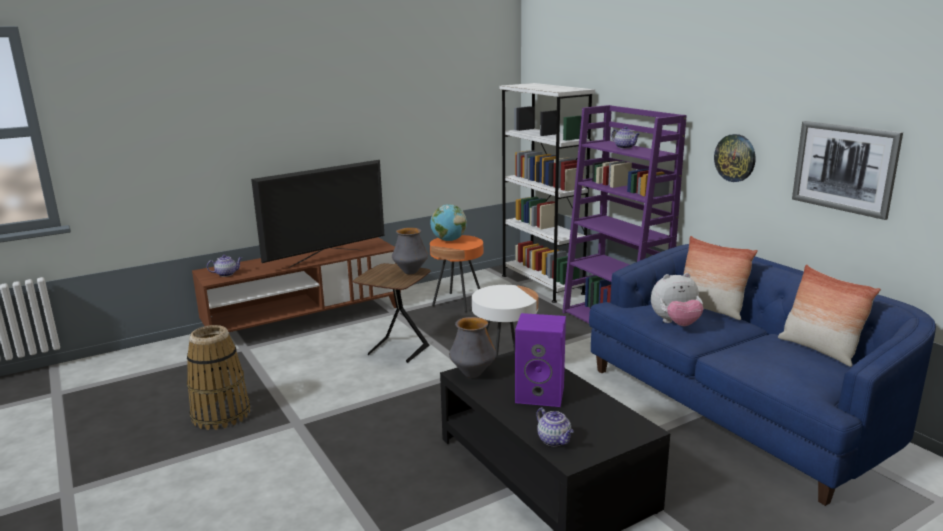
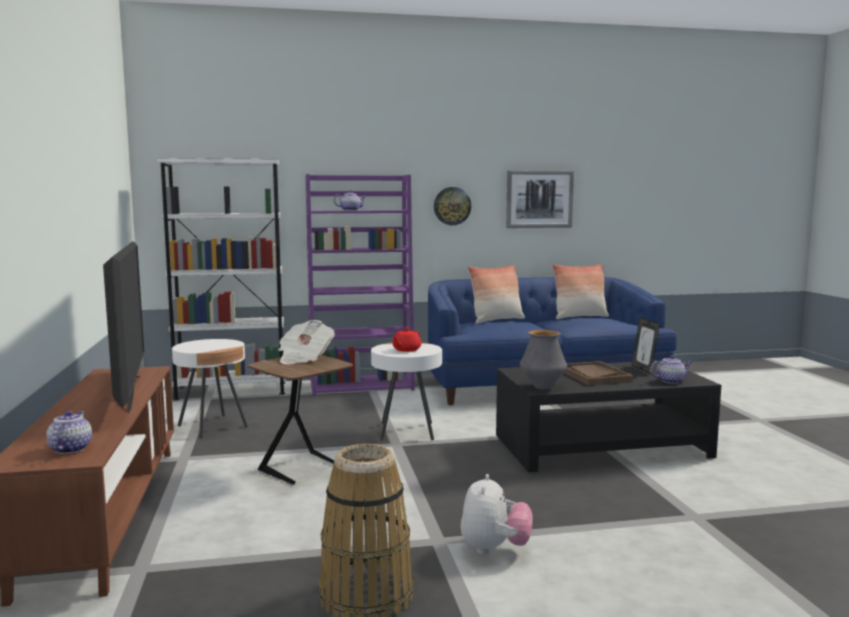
camera: 70 degrees left, 10 degrees down
(410, 272) = (304, 358): vase -> newspaper
(448, 240) = (195, 346): globe -> none
(458, 302) = (212, 426): orange side table -> white side table
(500, 296) = (406, 350): none -> red teapot
(541, 394) = (594, 375): purple speaker -> brown tray
(597, 421) = (644, 369): none -> picture frame
(675, 324) = (519, 327): plush toy -> plush toy (494, 549)

